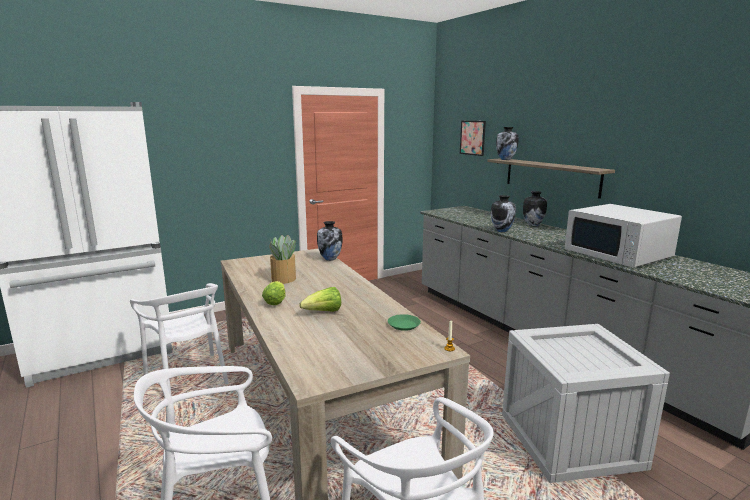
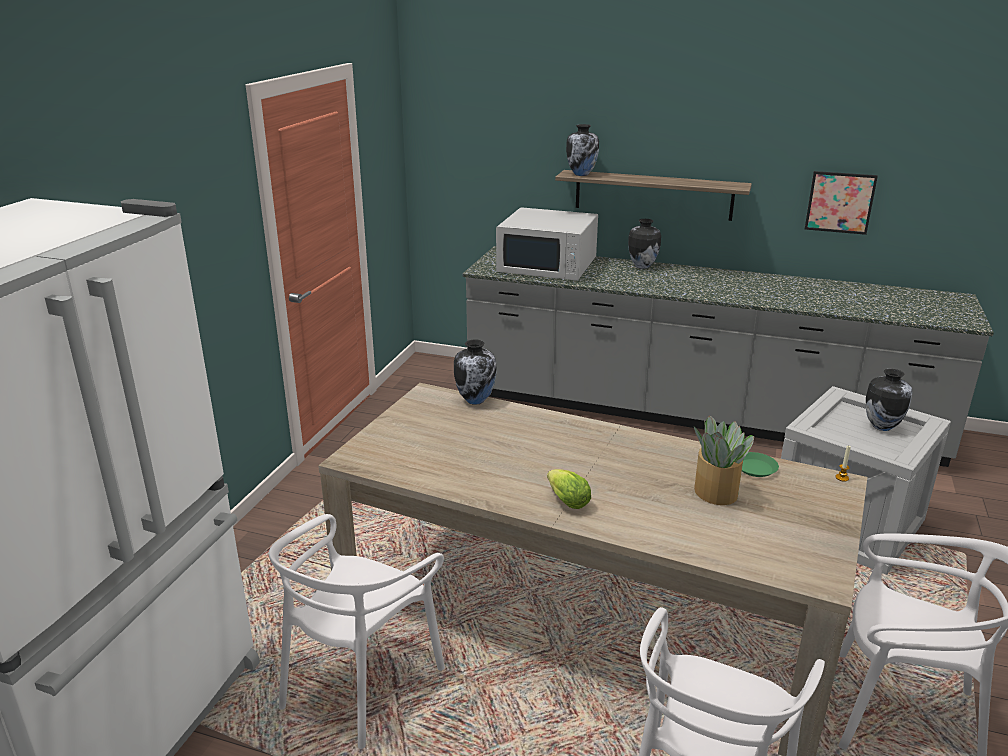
camera: 40 degrees left, 10 degrees up
(188, 377) = (360, 683): white chair -> white chair turned 105 degrees clockwise
(283, 279) = (493, 461): potted plant -> potted plant (716, 493)
(323, 312) = (651, 490): lettuce -> none
(472, 137) = (499, 137): picture -> picture (840, 202)
(501, 231) = (632, 287): vase -> vase (881, 426)
(618, 254) = (796, 294): white microwave -> white microwave (548, 266)

